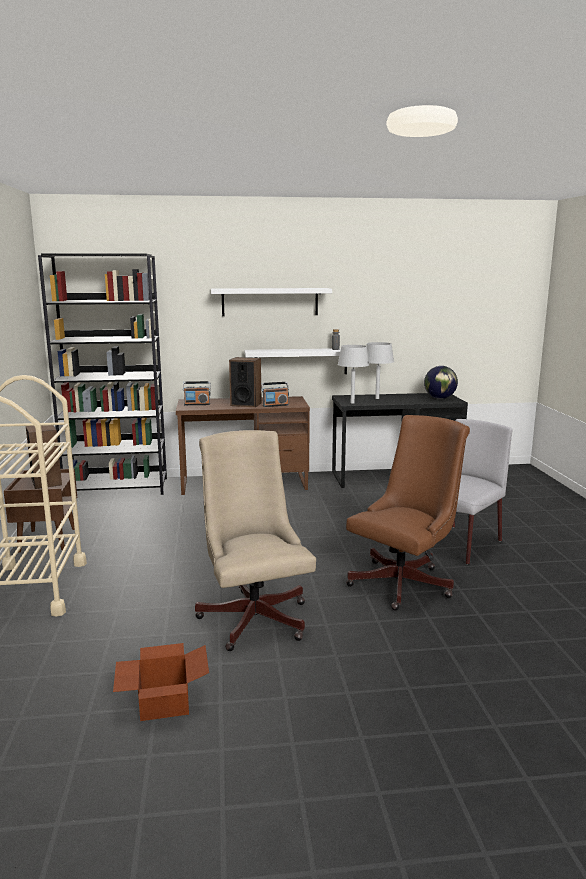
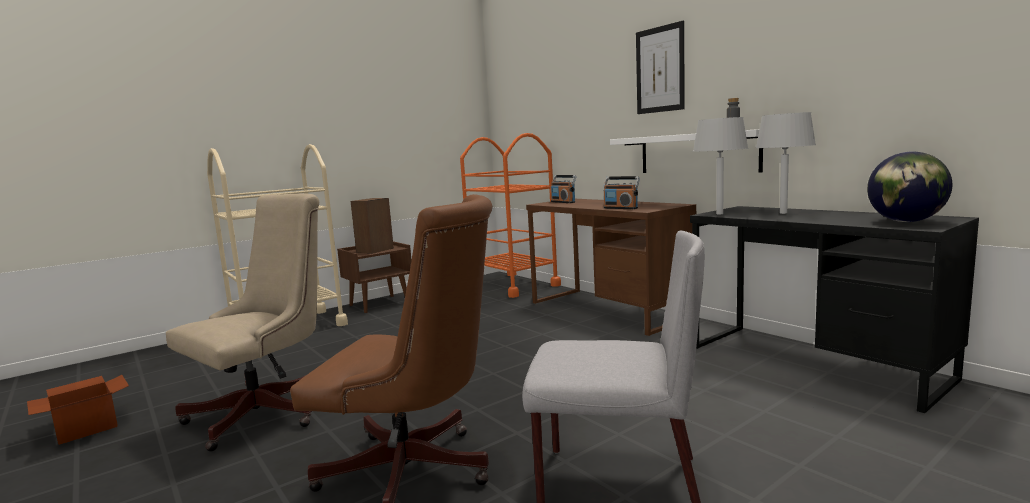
camera: 60 degrees right, 5 degrees down
(117, 488) = (512, 285): black bookcase -> orange cart
(246, 404) = (600, 205): speaker -> none
(270, 302) = (660, 69): white shelf -> picture

